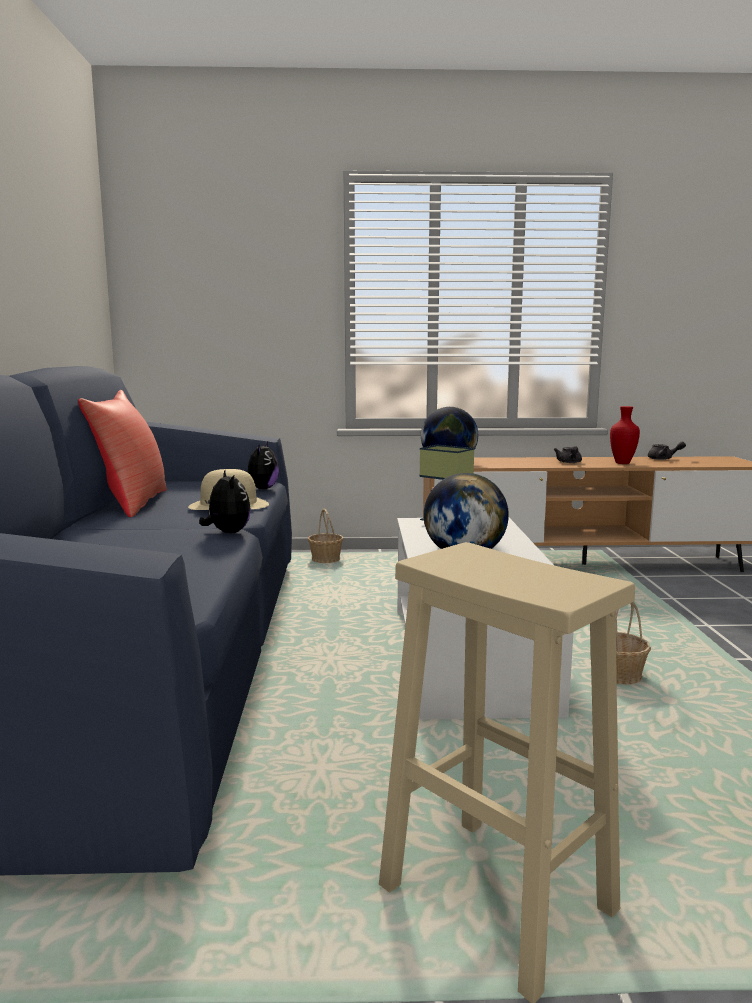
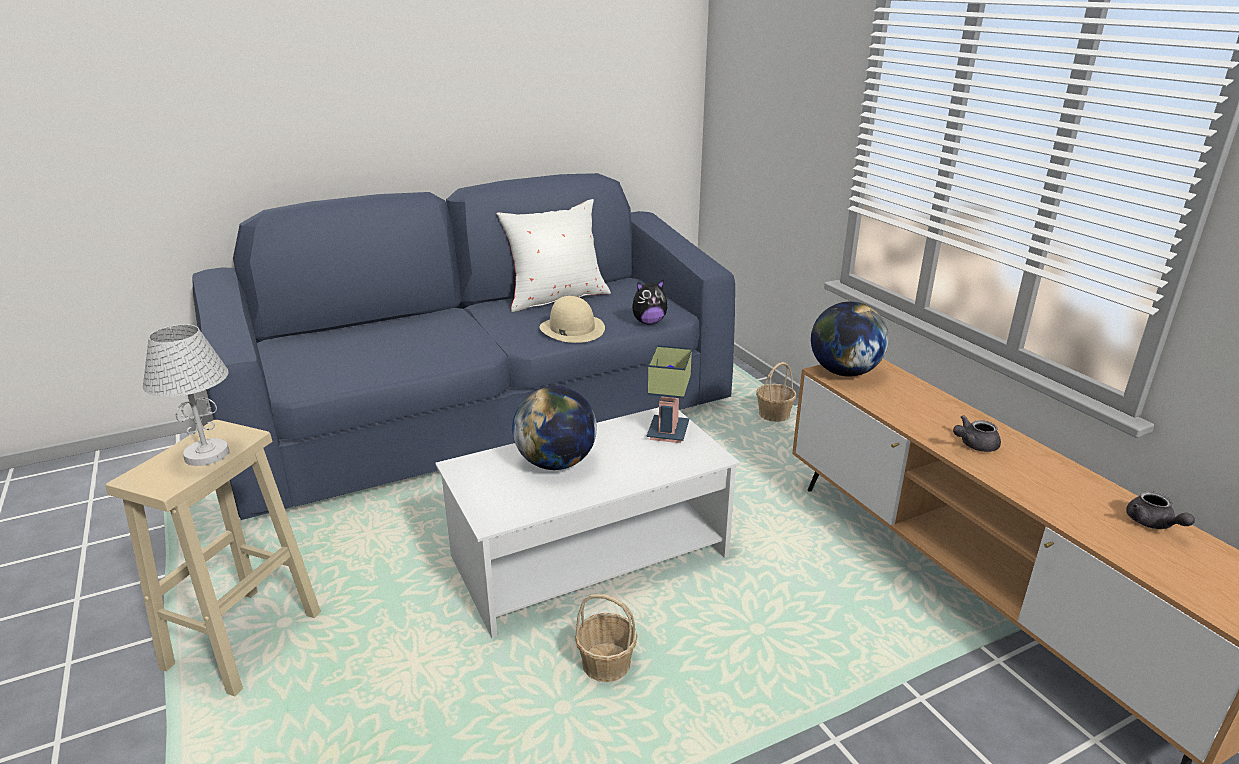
camera: 65 degrees right, 15 degrees up
(131, 503) = (556, 298): red pillow -> white pillow
(227, 533) = (482, 353): plush toy -> none
(509, 566) = (206, 454): none -> white table lamp
(621, 463) = (1034, 487): red vase -> none

